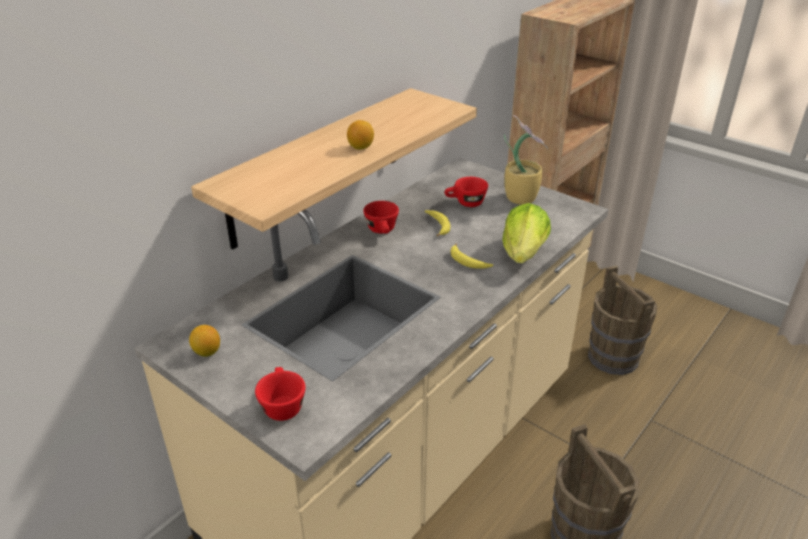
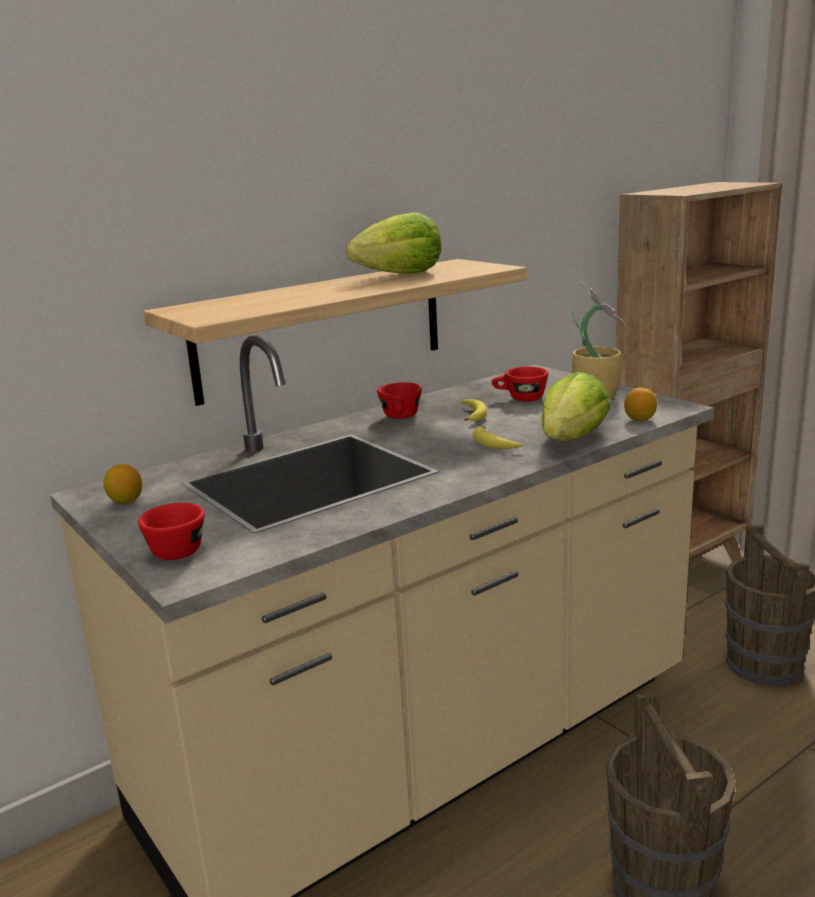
camera: 15 degrees right, 15 degrees down
(360, 147) = (358, 289): lemon -> lemon (639, 419)
(382, 120) = (401, 275): none -> lettuce

